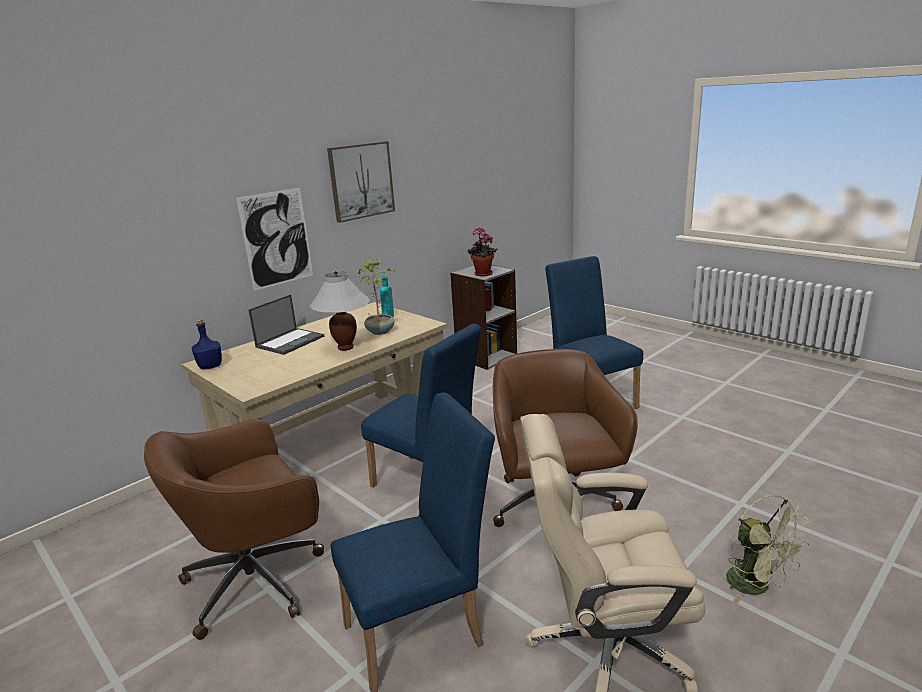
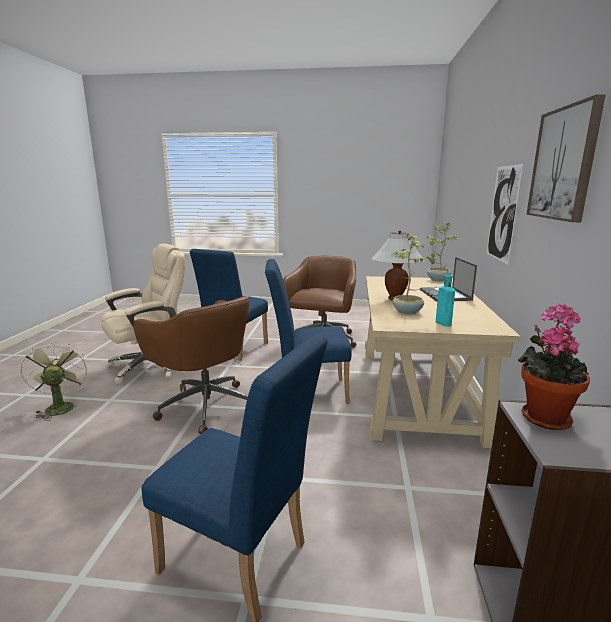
camera: 140 degrees right, 5 degrees down
(210, 366) = (437, 280): blue bottle -> potted plant
(756, 586) = (59, 407): green fan -> green fan turned 45 degrees clockwise

